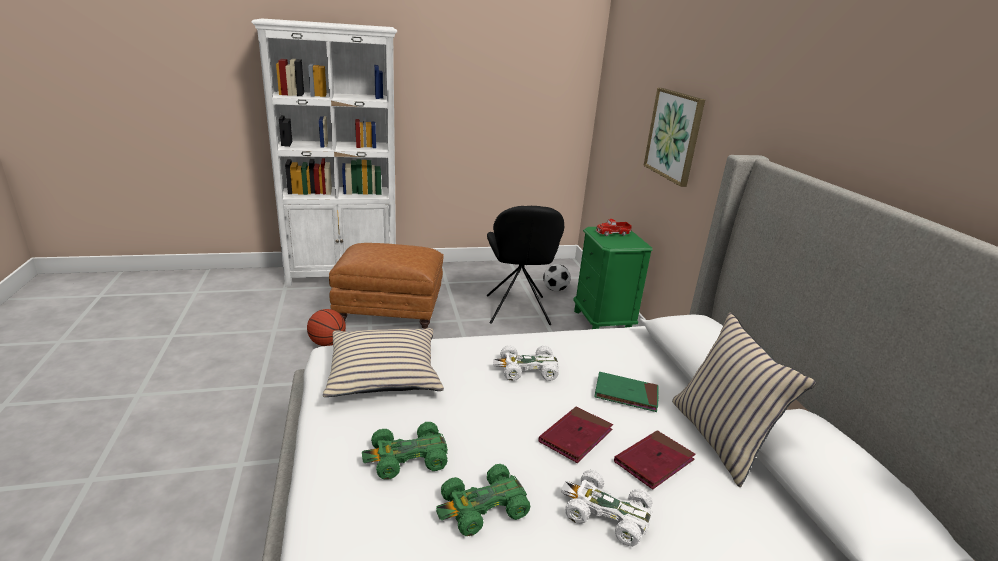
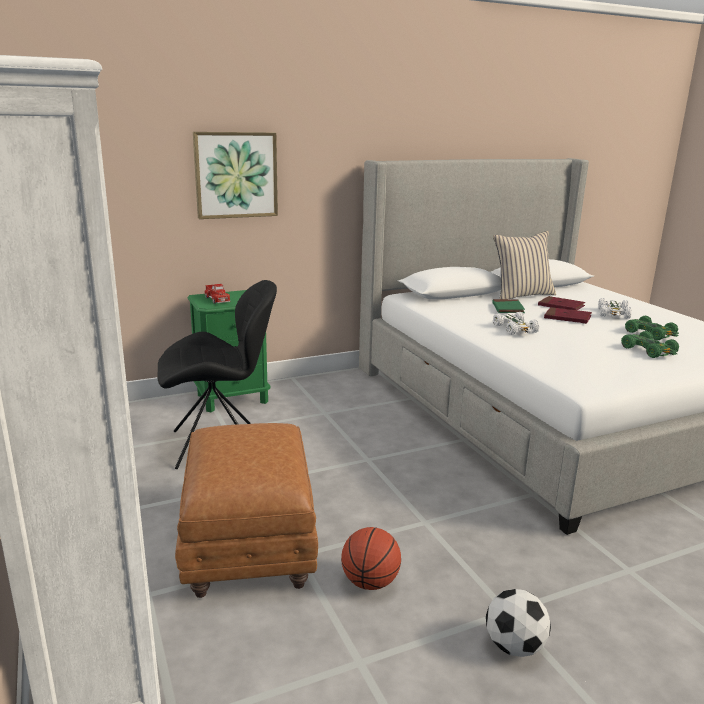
camera: 100 degrees left, 5 degrees down
(384, 372) = (583, 366): beige pillow -> none
(555, 289) = (148, 424): football -> football (514, 646)

